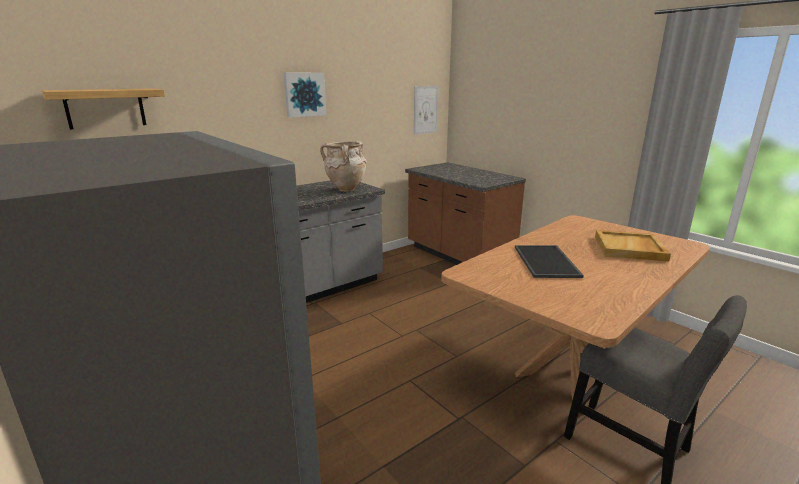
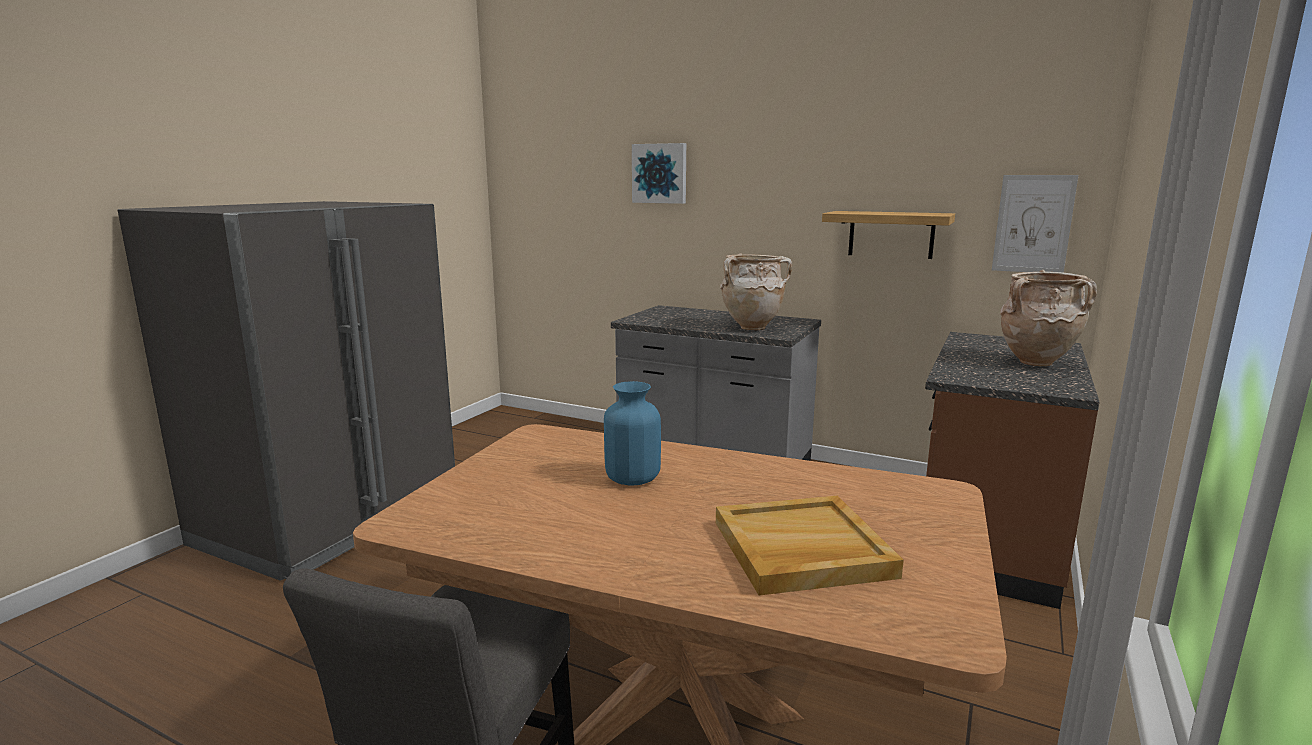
camera: 65 degrees right, 5 degrees down
(105, 108) = (558, 190): shelf -> shelf (891, 234)
(304, 94) = (769, 184): picture -> picture (660, 173)
(472, 172) = (1037, 364): none -> beige vase
(547, 261) = (632, 478): tray -> blue vase

